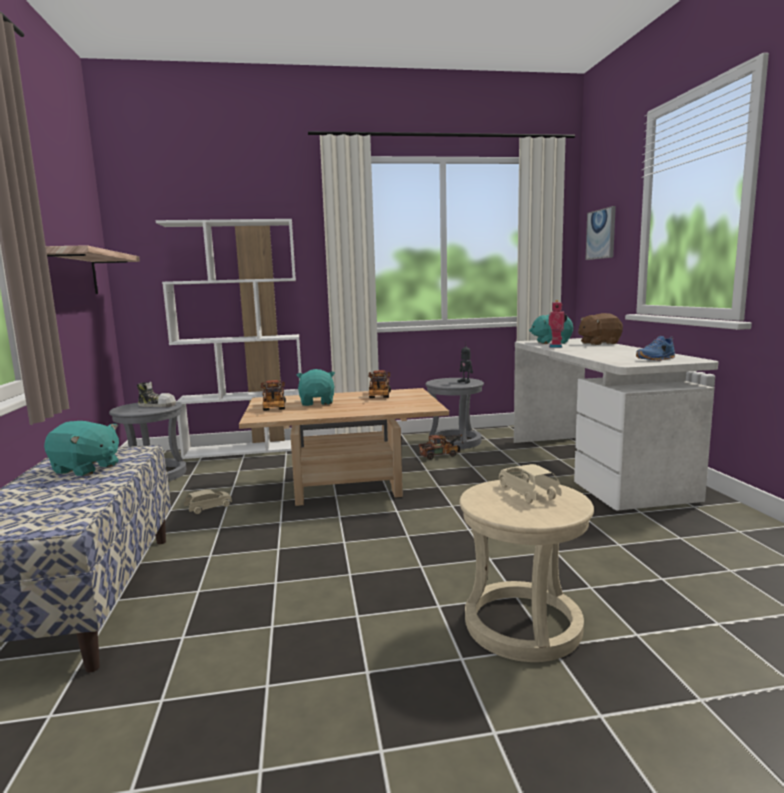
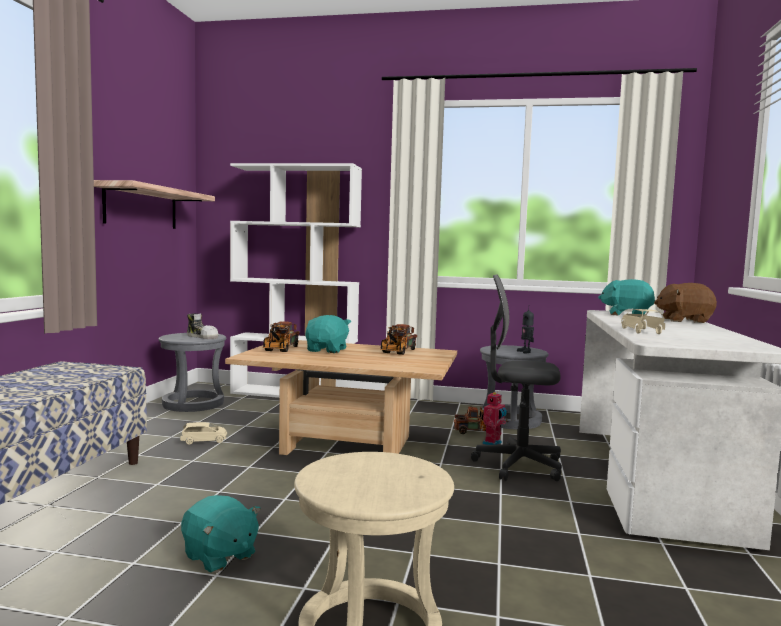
camera: 20 degrees right, 5 degrees down
(86, 469) = (55, 377): turquoise plush toy -> turquoise plush toy (219, 556)
(497, 477) = (518, 466): none -> grey office chair
(527, 493) = (389, 471): beige toy car -> beige toy car (641, 331)
(557, 346) = (620, 318): toy robot -> toy robot (493, 443)
(601, 234) = (719, 187): picture -> none
(656, 359) = (708, 342): blue shoe -> none

